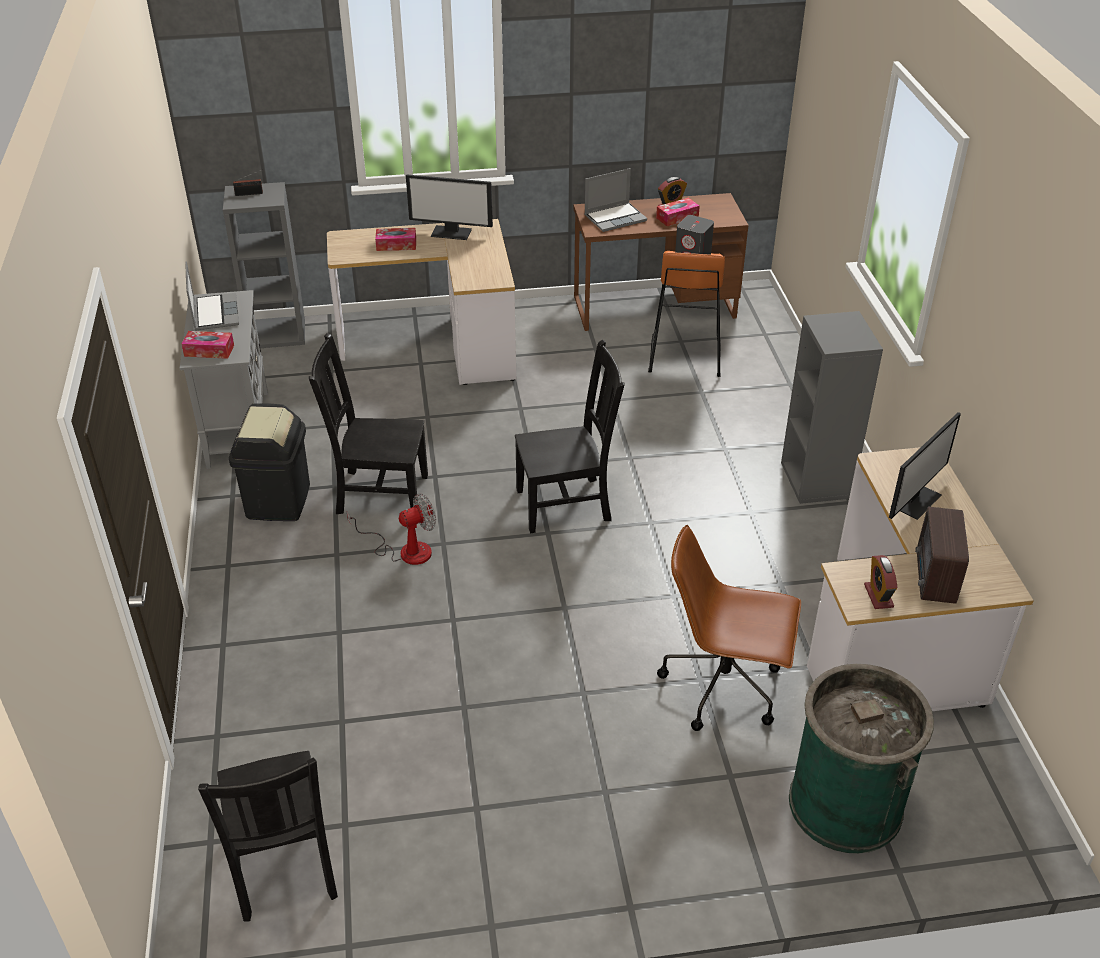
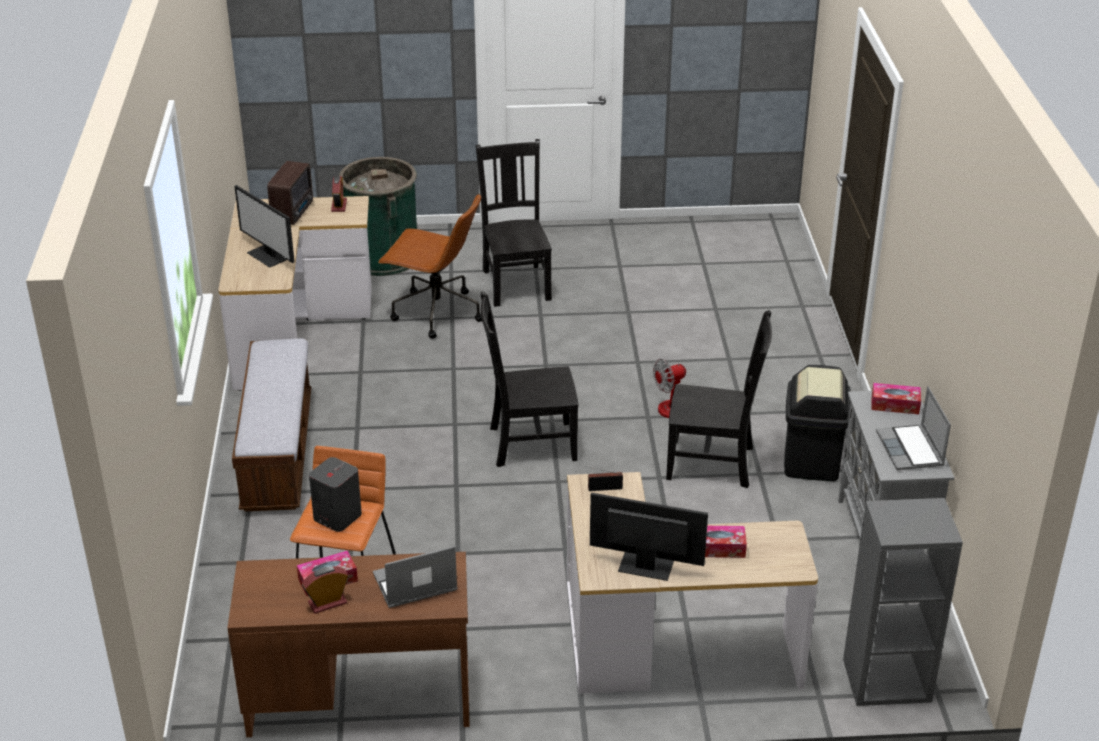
camera: 175 degrees left, 5 degrees down
(250, 194) = (919, 523): radio -> radio (603, 488)
(284, 866) = (737, 249): black chair -> black chair (516, 283)
(817, 480) = (278, 452): grey bookcase -> bench
(915, 500) = (269, 255): monitor -> monitor turned 90 degrees counterclockwise

